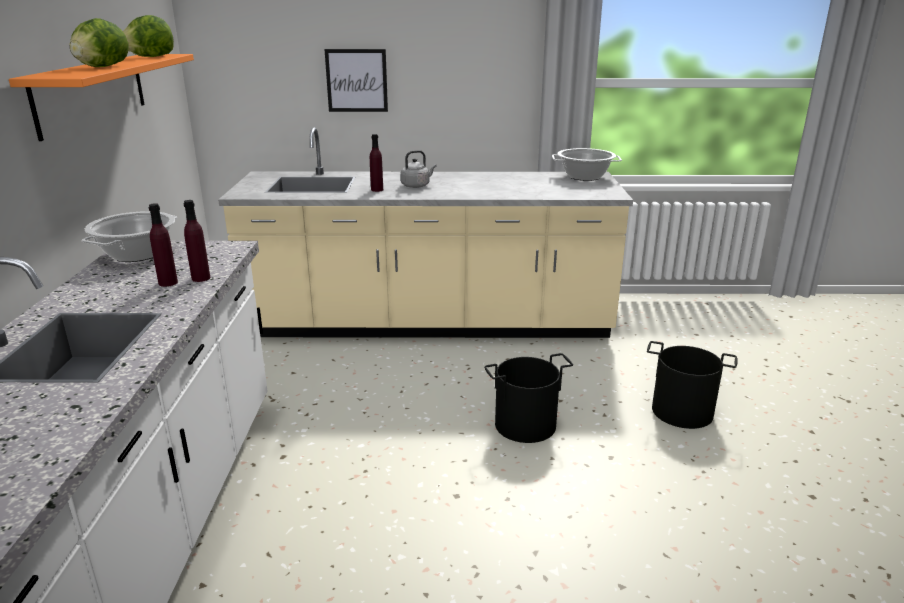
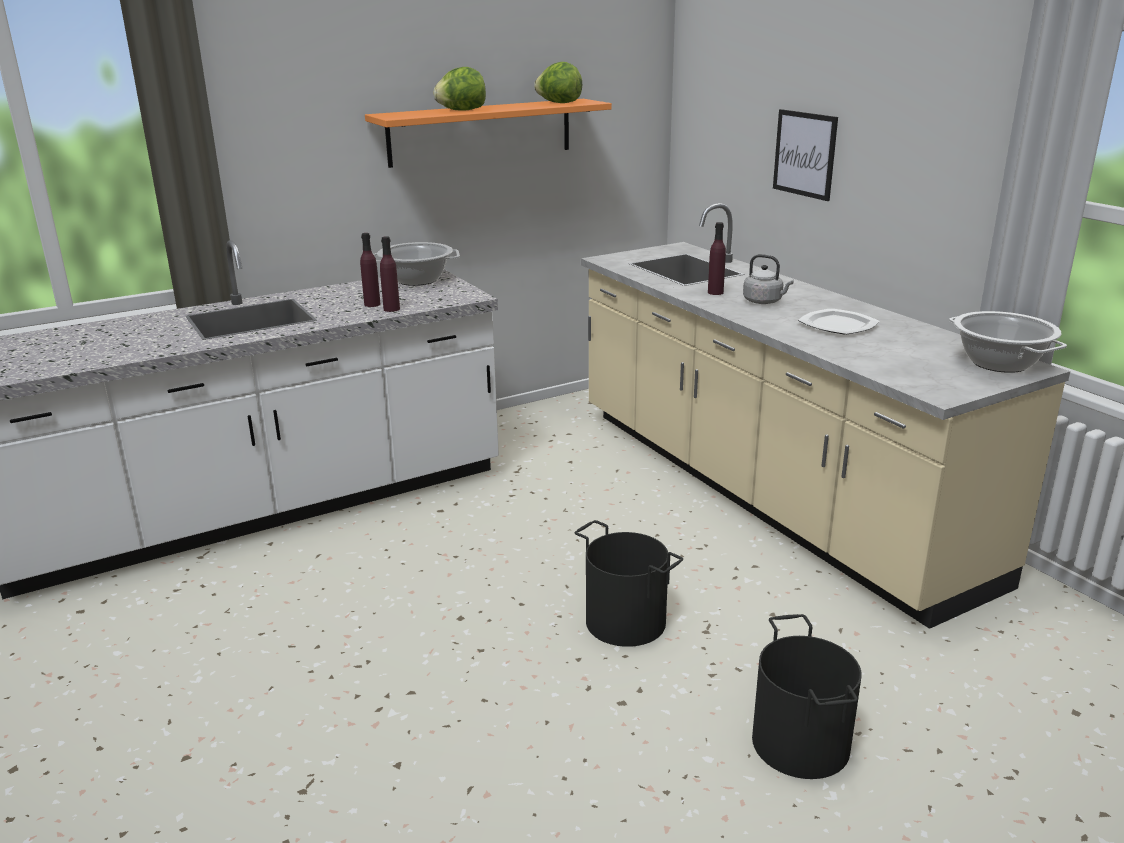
camera: 60 degrees right, 0 degrees up
(485, 184) = (839, 325): none -> plate

